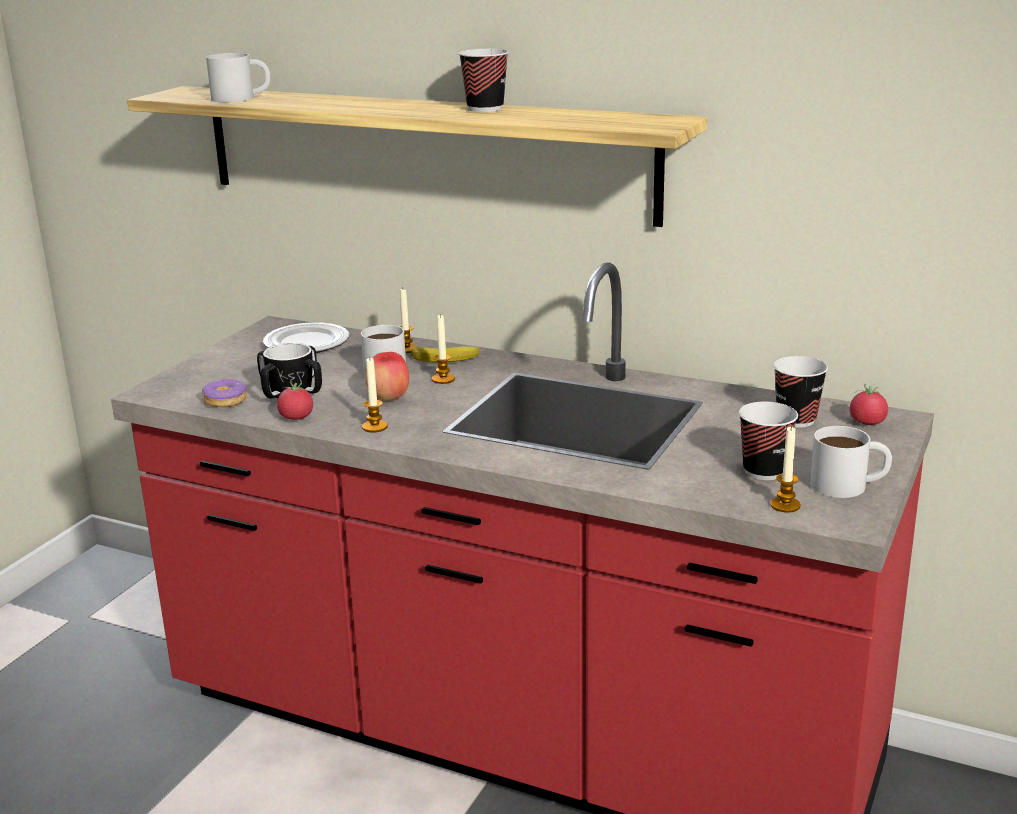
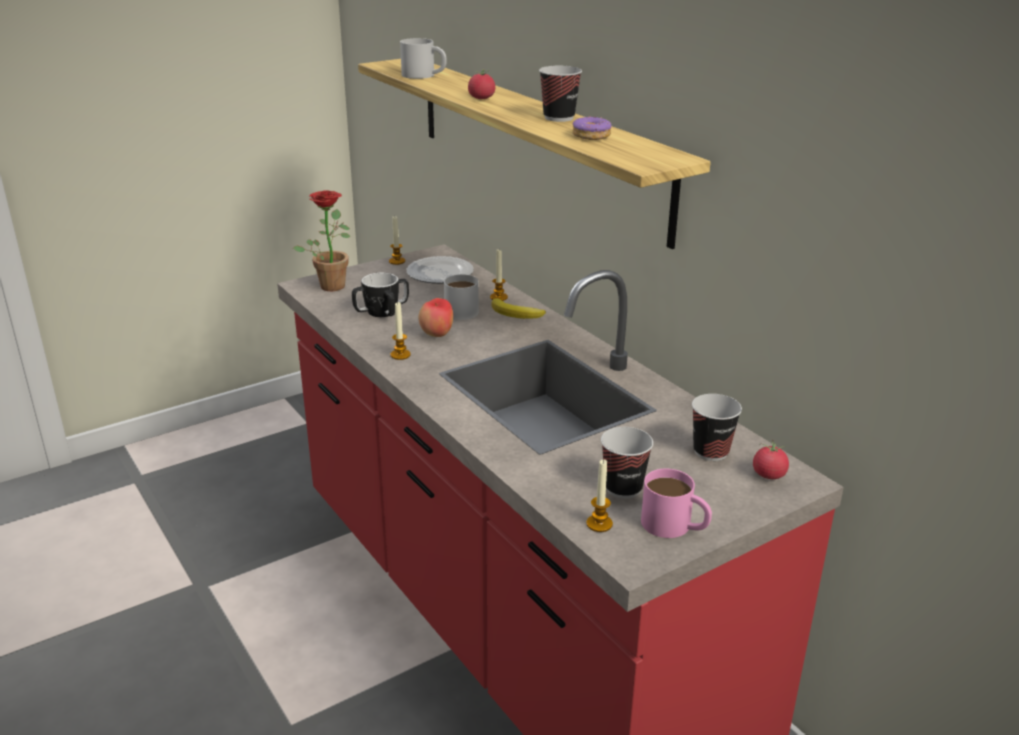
camera: 30 degrees right, 5 degrees up
(187, 383) = (332, 284): none -> potted plant
(226, 401) = (337, 305): donut -> donut (591, 136)
(296, 417) = (362, 331): tomato -> tomato (481, 98)
(443, 379) = (492, 330): candle -> candle (397, 261)
(849, 485) = (675, 526): white mug -> pink mug

